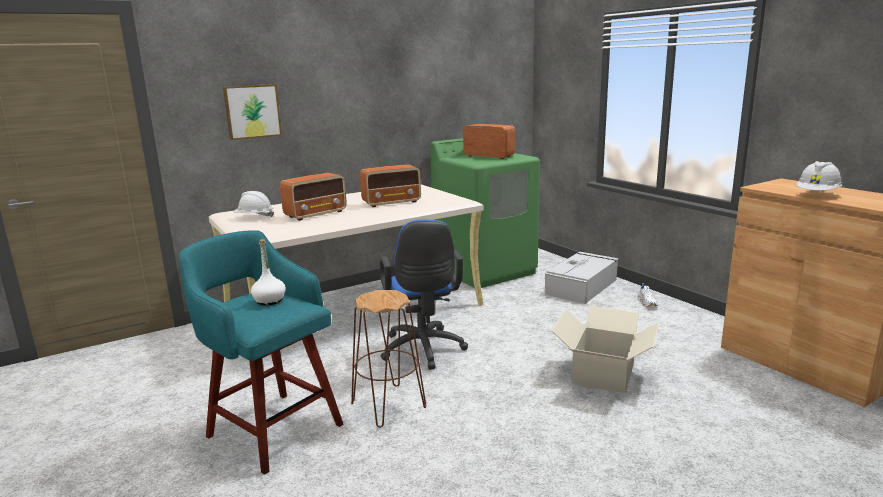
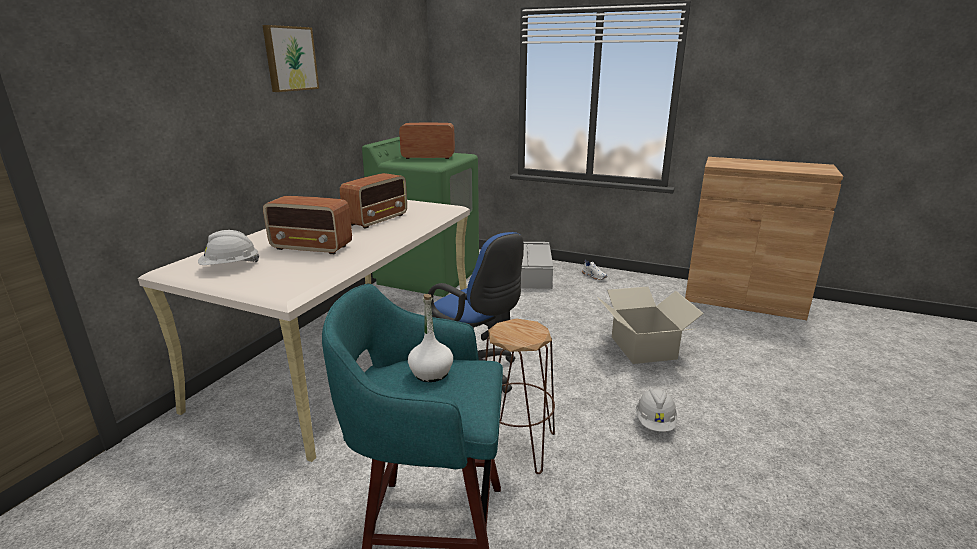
camera: 35 degrees left, 5 degrees up
(252, 111) = (173, 117): picture -> picture (289, 59)
(316, 214) = (312, 248): radio -> radio turned 90 degrees clockwise
(817, 194) = (763, 167): white hard hat -> white hard hat (655, 422)

